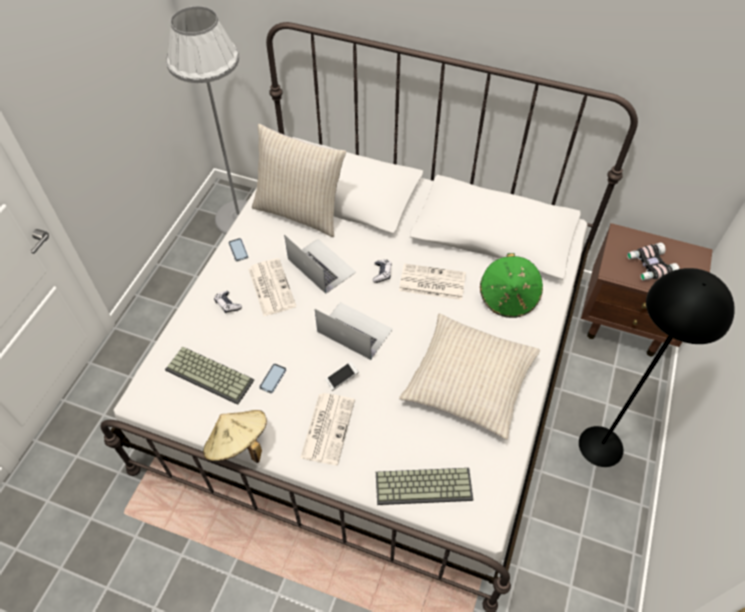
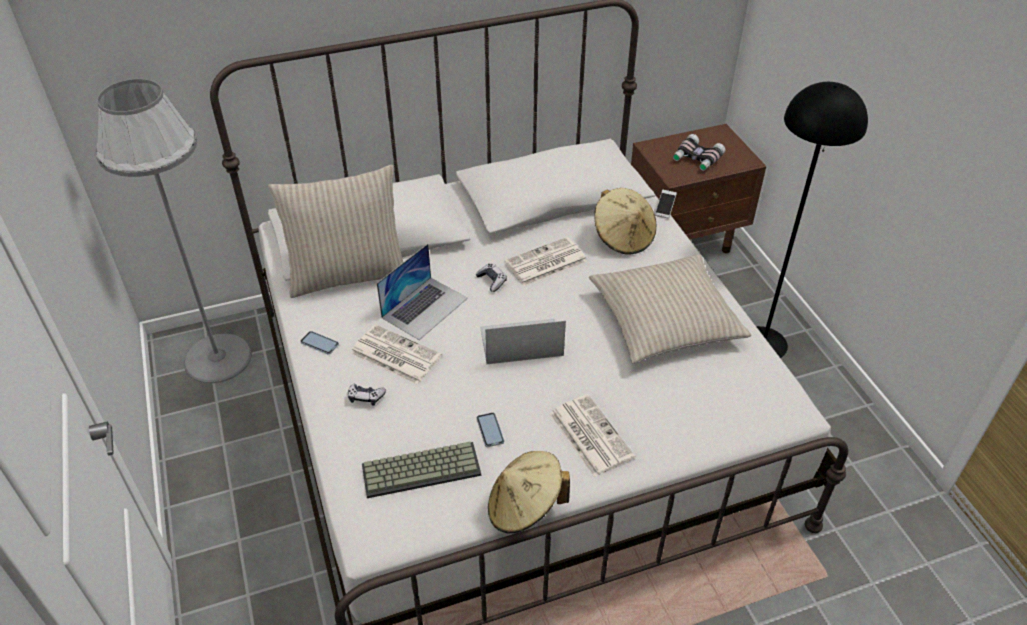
camera: 40 degrees left, 10 degrees down
(321, 265) = (425, 307): laptop -> laptop turned 120 degrees clockwise
(342, 378) = (555, 387): phone -> phone (665, 208)
(424, 484) = (721, 420): keyboard -> none
(508, 298) = (623, 237): green hat -> beige hat

